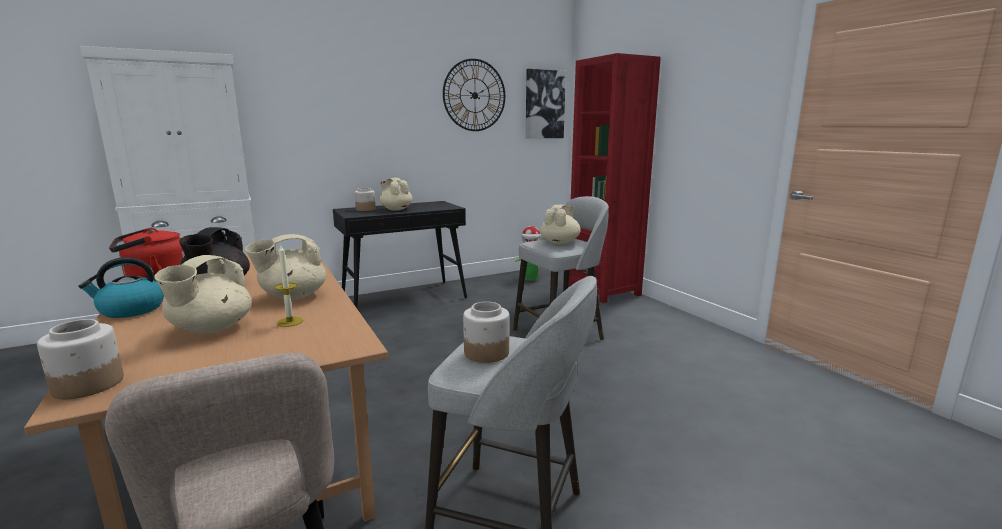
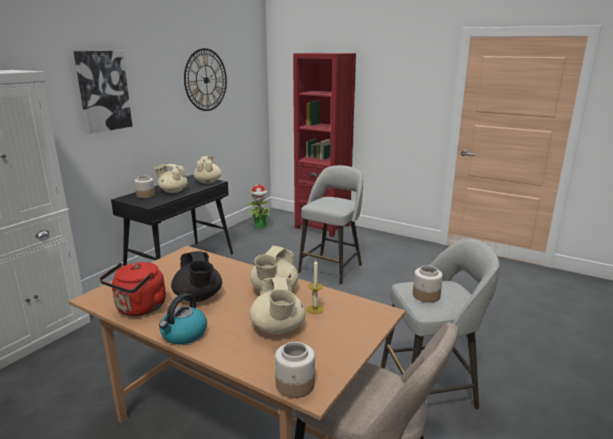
camera: 30 degrees left, 5 degrees up
(544, 104) = (251, 82): picture -> picture (103, 91)
(560, 242) = (332, 203): beige teapot -> beige teapot (208, 182)

